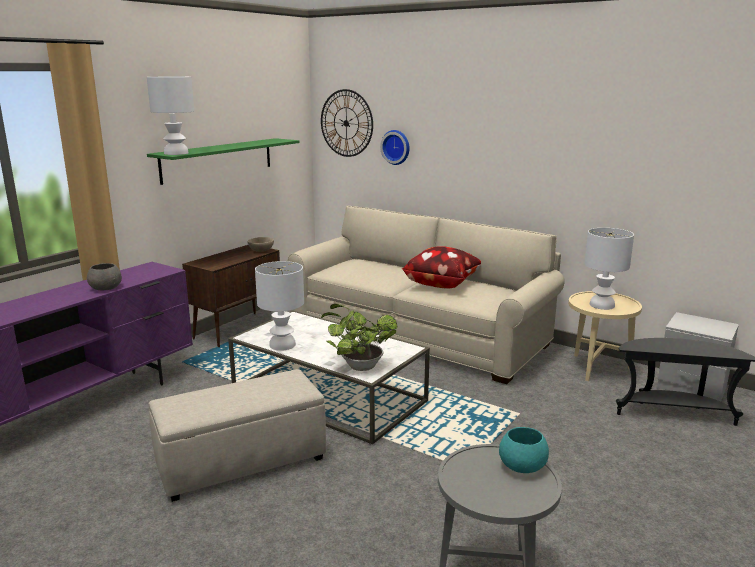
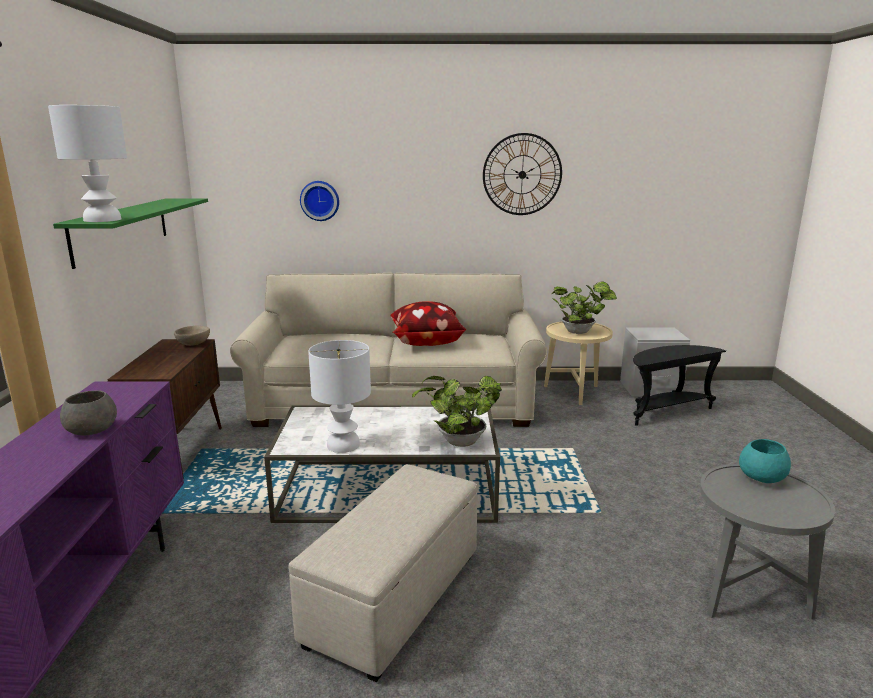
camera: 35 degrees left, 0 degrees up
(346, 123) = (246, 176): wall clock -> wall clock (522, 174)
(602, 305) = (580, 332): white table lamp -> potted plant

